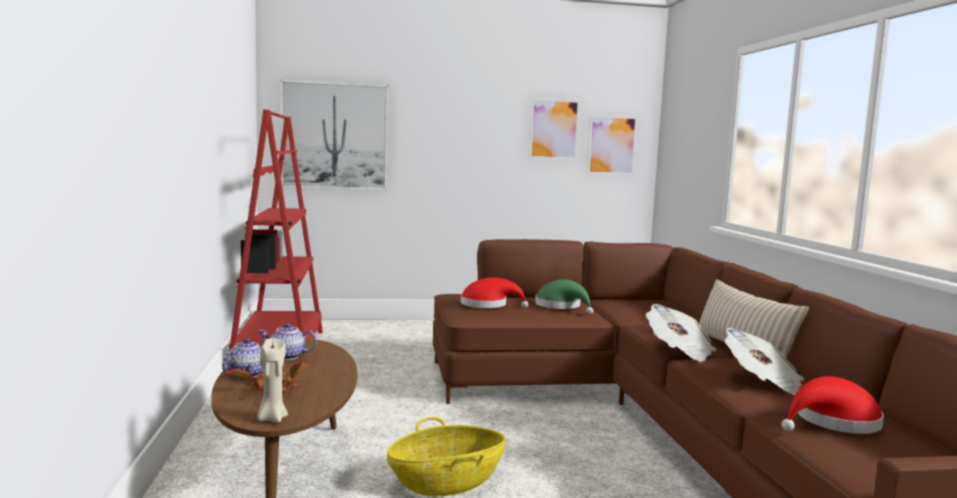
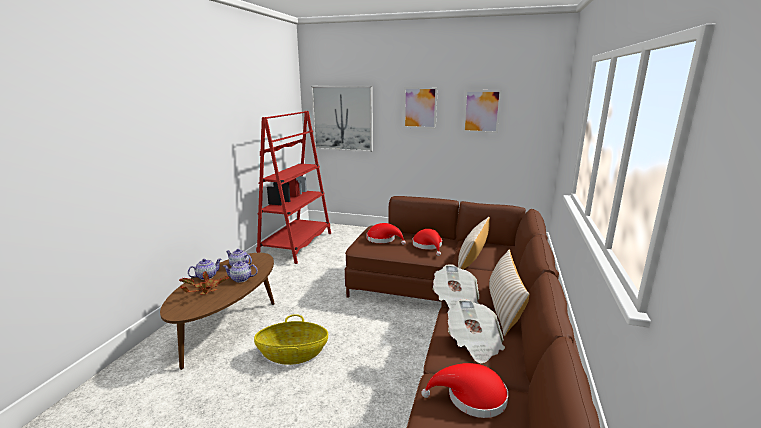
camera: 25 degrees right, 10 degrees up
(272, 418) = (179, 312): beige candle -> none
(319, 370) = (241, 279): none -> teapot
(561, 306) = (428, 246): green hat -> red hat
(611, 145) = (525, 122): picture -> picture (420, 108)
(635, 314) = (472, 258): none -> beige pillow

